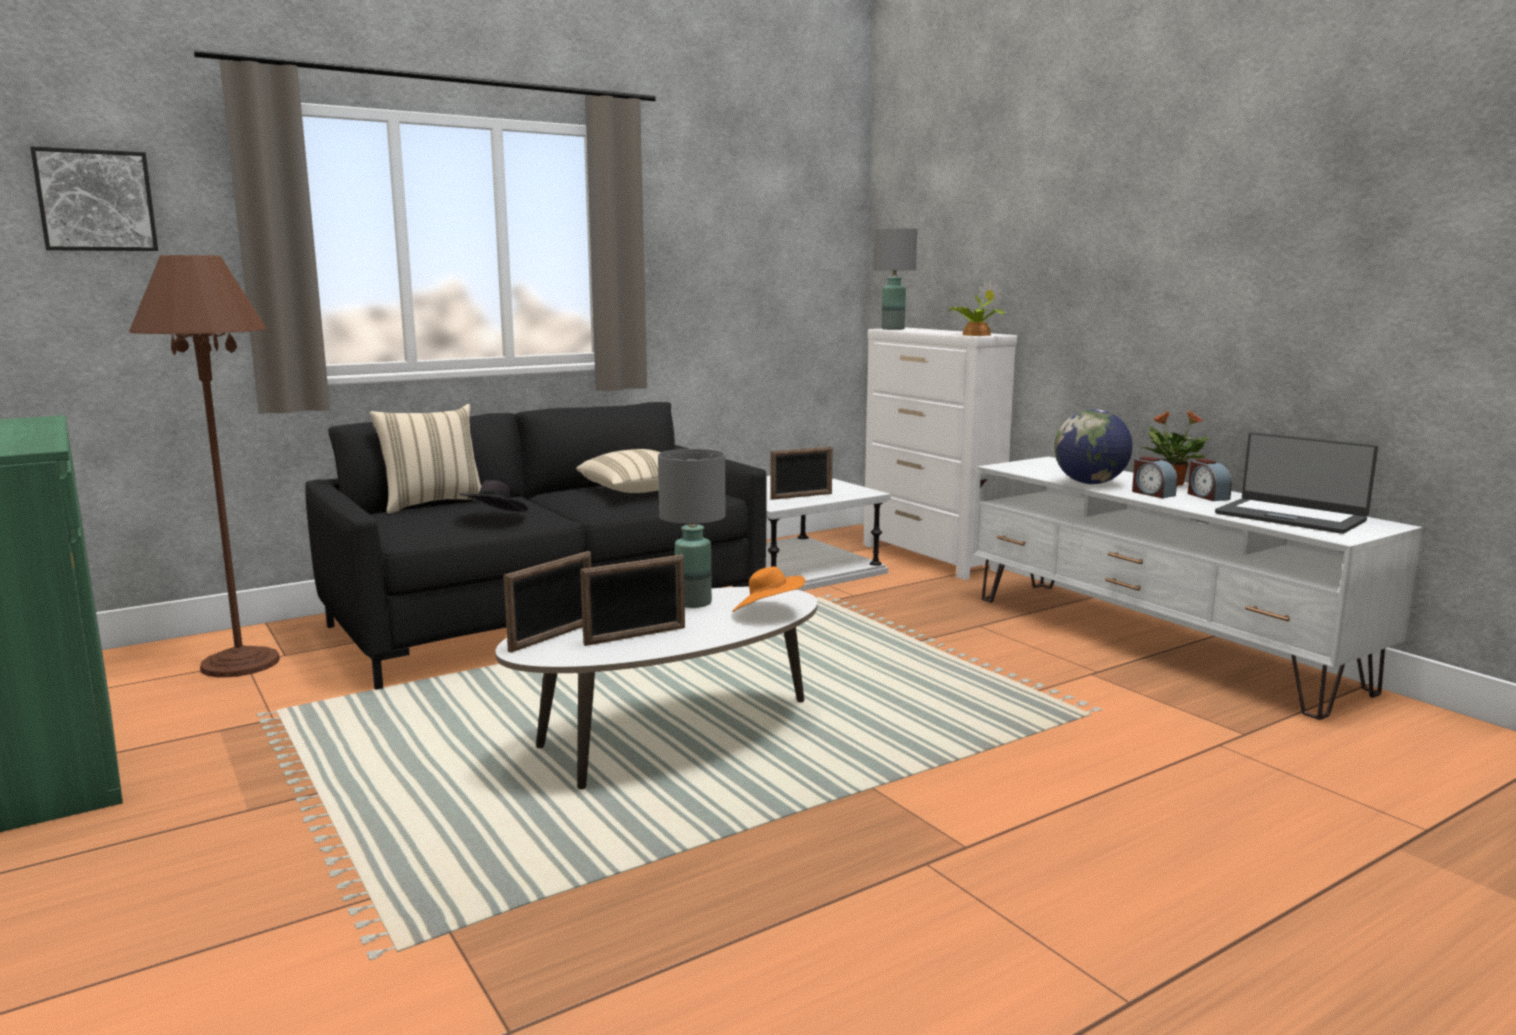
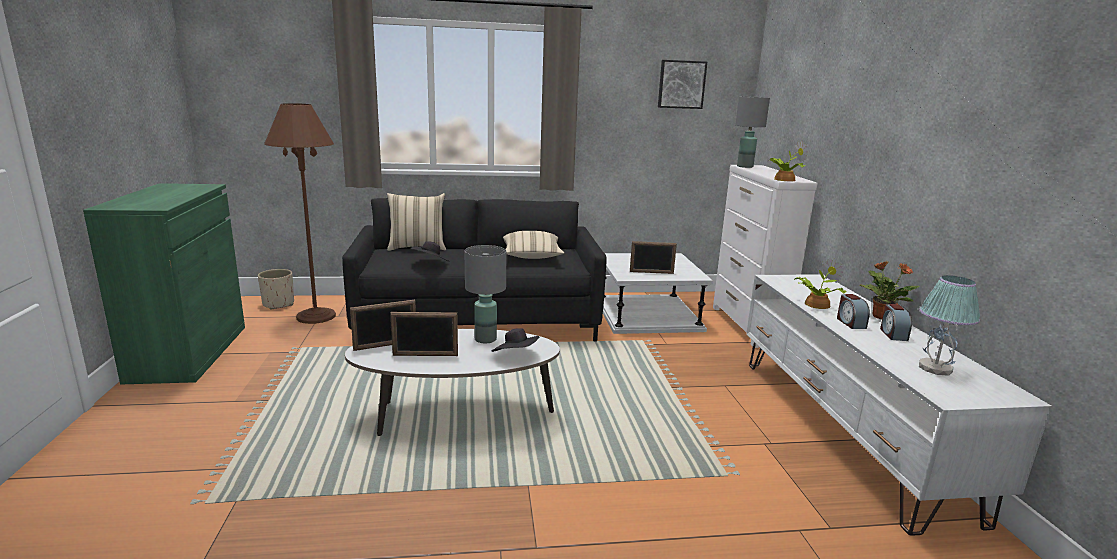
camera: 25 degrees right, 5 degrees up
(96, 201) = (275, 71): picture -> picture (681, 84)
(134, 660) = (278, 304): none -> beige planter
(767, 612) = (516, 356): orange hat -> black hat
(1090, 483) = (815, 304): globe -> potted plant
(1290, 517) = (935, 368): laptop -> table lamp

